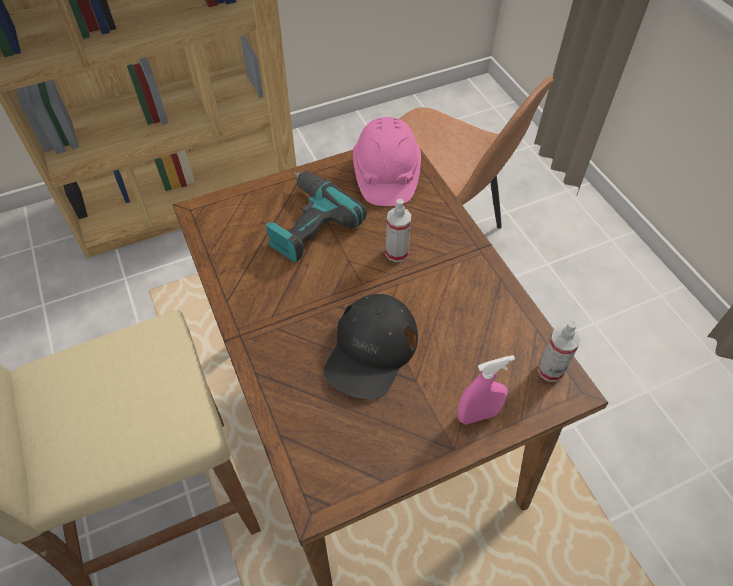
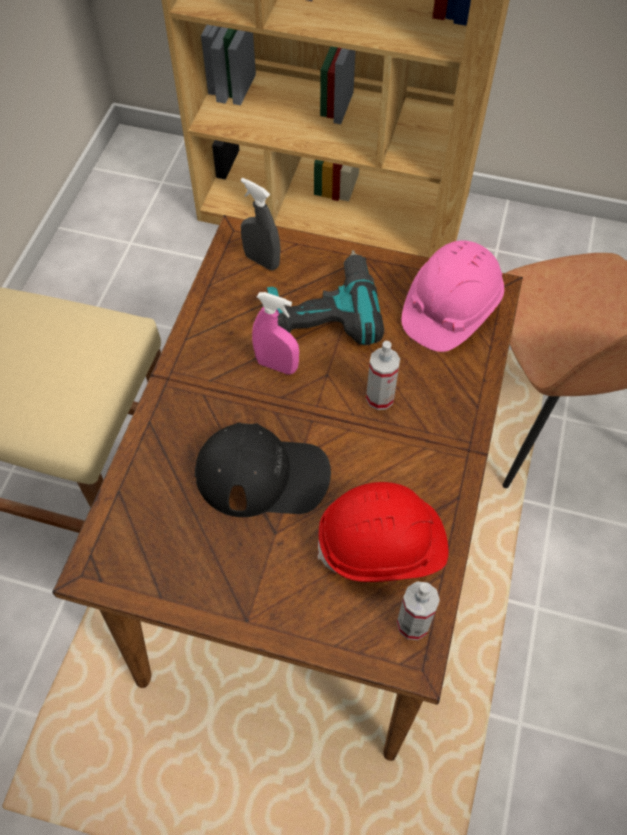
camera: 40 degrees right, 5 degrees up
(232, 217) = (262, 261): none -> grey spray bottle
(371, 350) = (263, 475): black cap -> black cap turned 150 degrees counterclockwise
(477, 415) = (298, 609): pink spray bottle -> pink spray bottle (277, 365)
(487, 338) = (383, 545): none -> red hard hat

